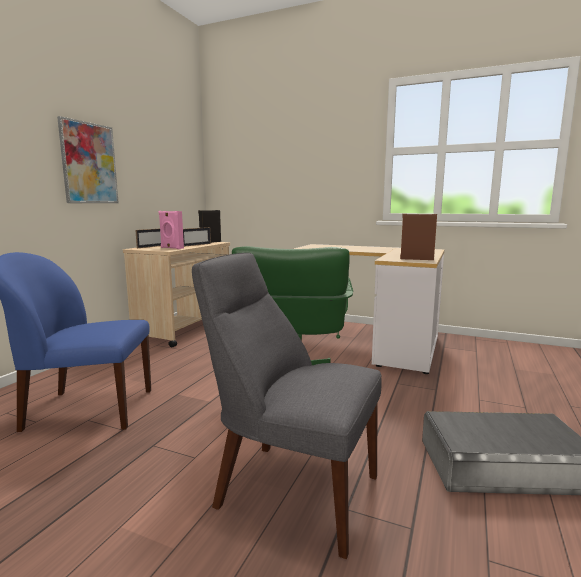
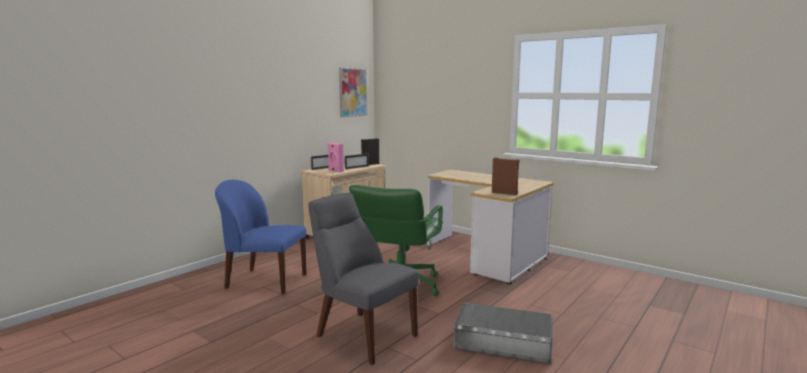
camera: 15 degrees right, 0 degrees up
(89, 163) = (280, 110): picture -> picture (353, 92)

